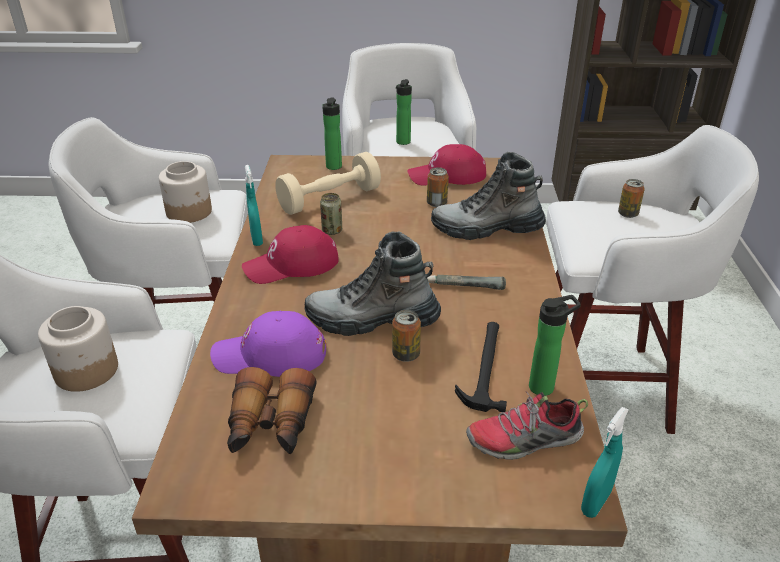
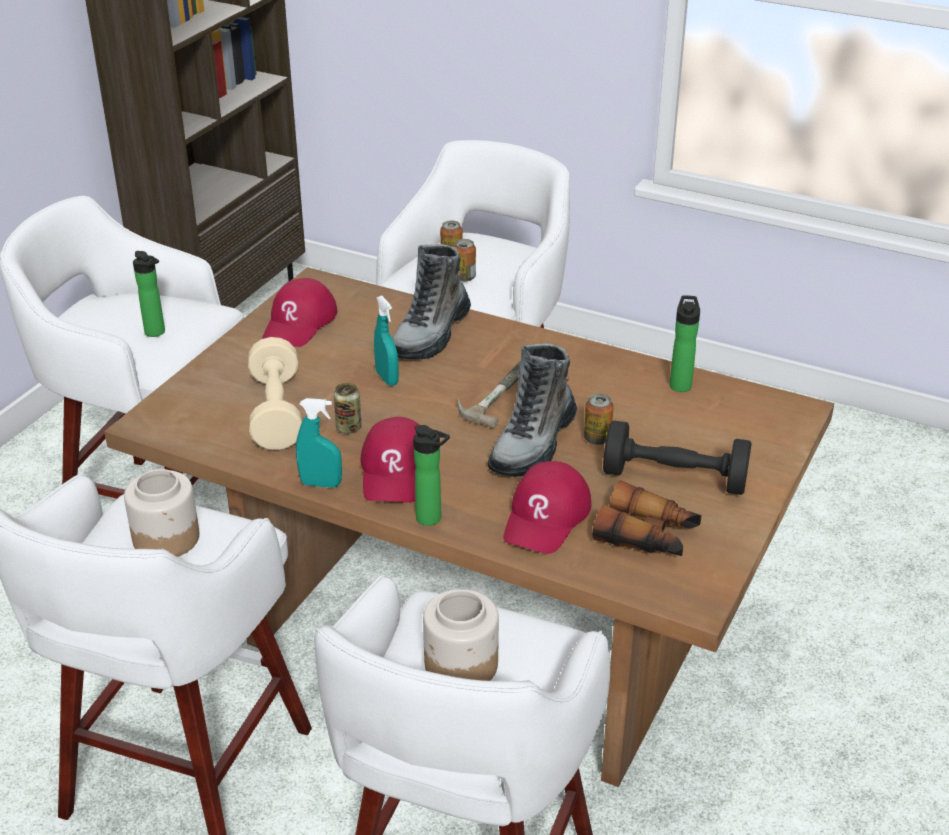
camera: 65 degrees left, 0 degrees up
(270, 355) = (546, 517): purple cap -> red cap
(333, 167) = (197, 391): bottle -> bottle (432, 519)
(375, 422) = (674, 478): none -> black dumbbell
(436, 203) = (353, 347): can -> can (464, 277)
(485, 367) = (639, 403): hammer -> none
(524, 441) = (734, 414): shoe -> none
(595, 502) = (806, 405): turquoise spray bottle -> turquoise spray bottle (387, 378)

